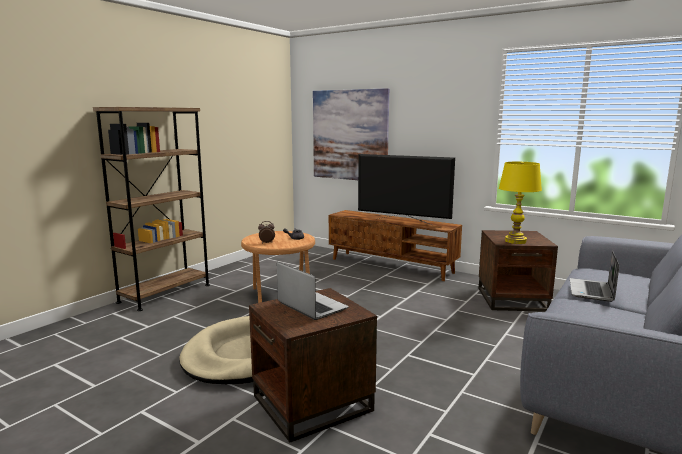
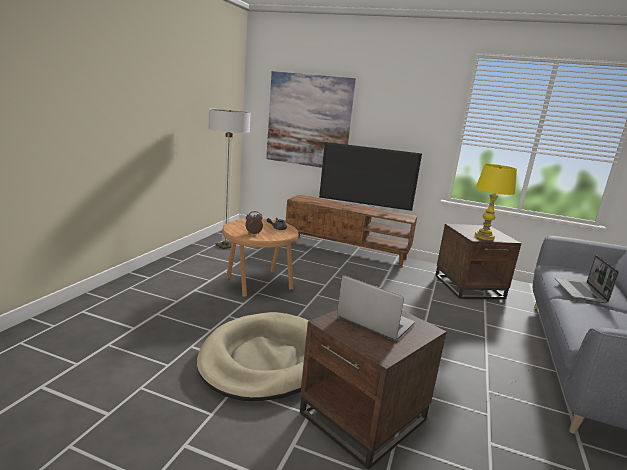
camera: 15 degrees left, 5 degrees up
(165, 293) = (132, 284): brown bookcase -> none
(268, 262) = (225, 246): none -> floor lamp

